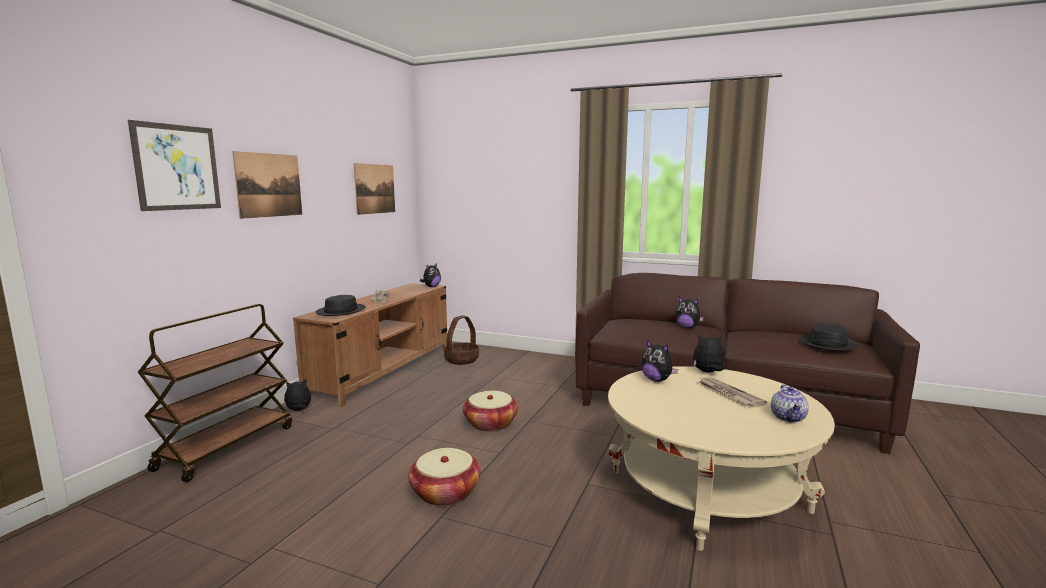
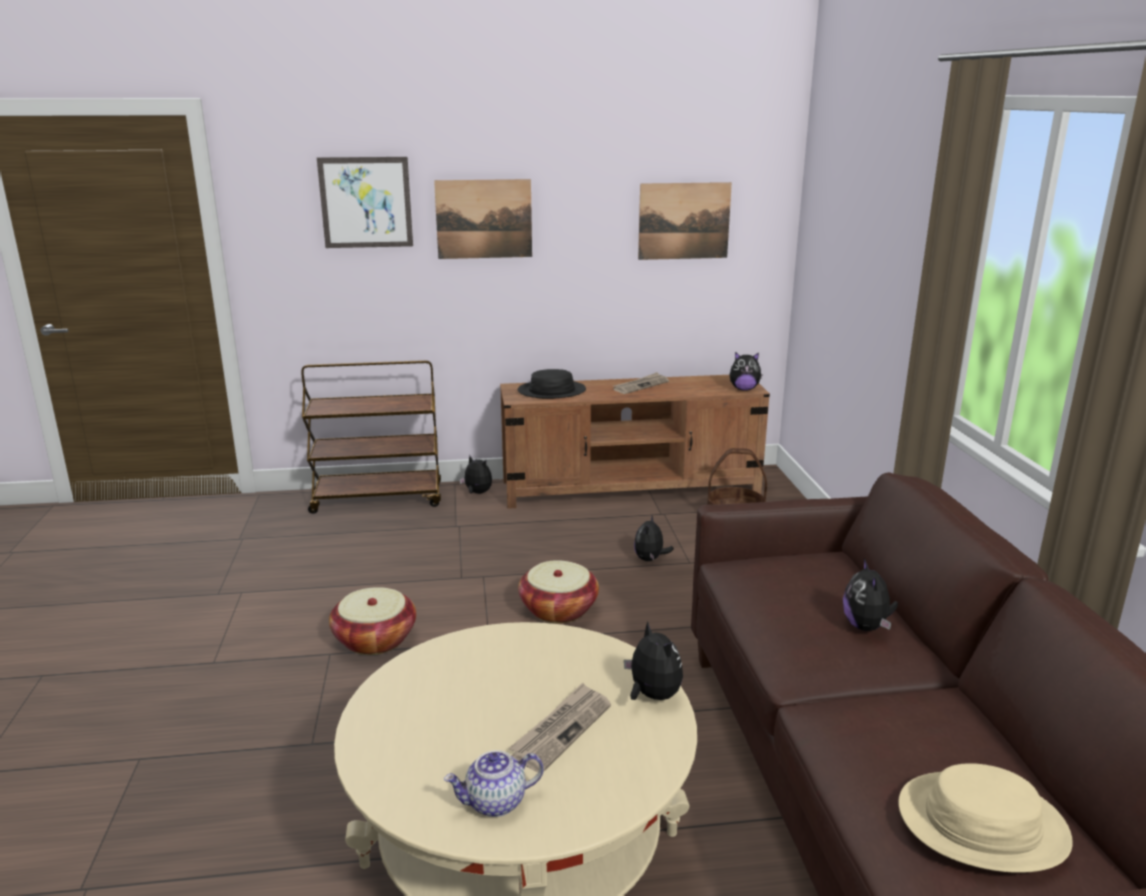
camera: 60 degrees right, 10 degrees up
(657, 380) = (565, 654): plush toy -> plush toy (650, 559)
(828, 343) = (982, 824): black hat -> beige hat

